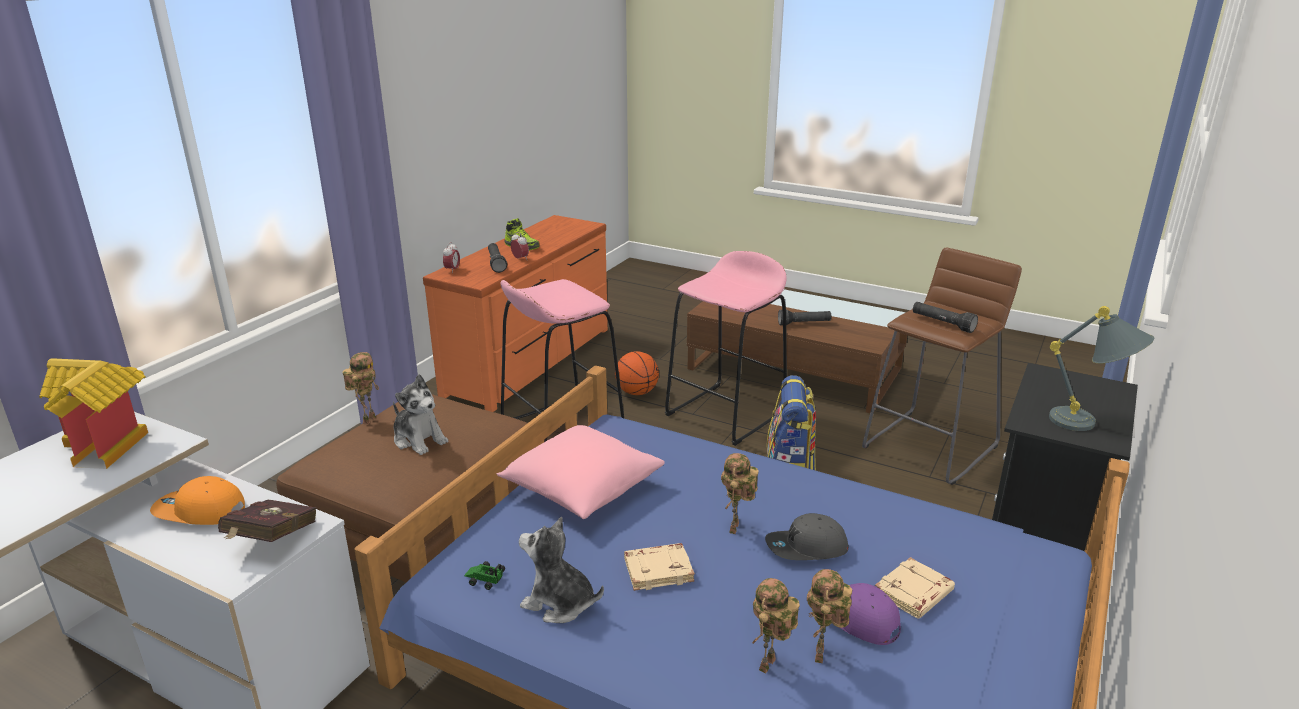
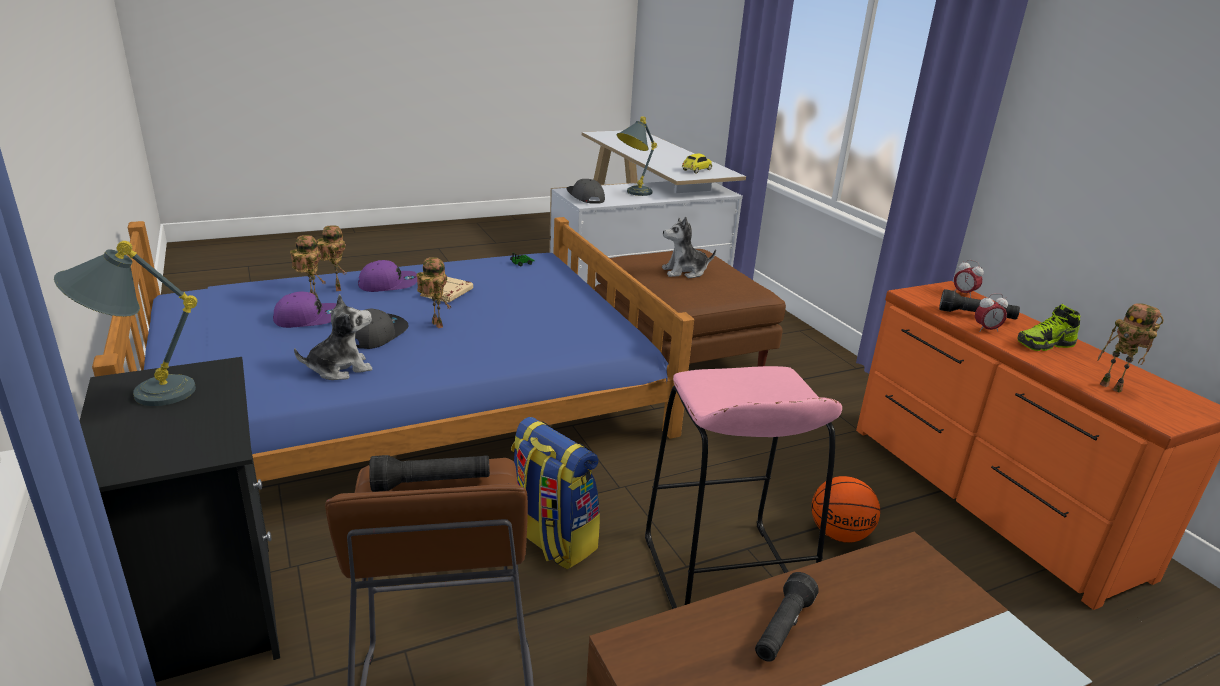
camera: 125 degrees right, 0 degrees up
(109, 445) = (696, 170): toy house -> toy car
(200, 512) = (633, 194): orange cap -> grey table lamp
(270, 541) = (585, 197): red book -> grey cap
(368, 419) = (738, 270): toy robot -> toy robot (1113, 387)
(559, 603) = (471, 268): plush toy -> plush toy (340, 369)
(562, 428) = (789, 453): pink stool -> none
(581, 489) = (560, 303): pink pillow -> none
(696, 633) = (388, 284): none -> purple cap
(914, 593) = (278, 342): beige book -> none

